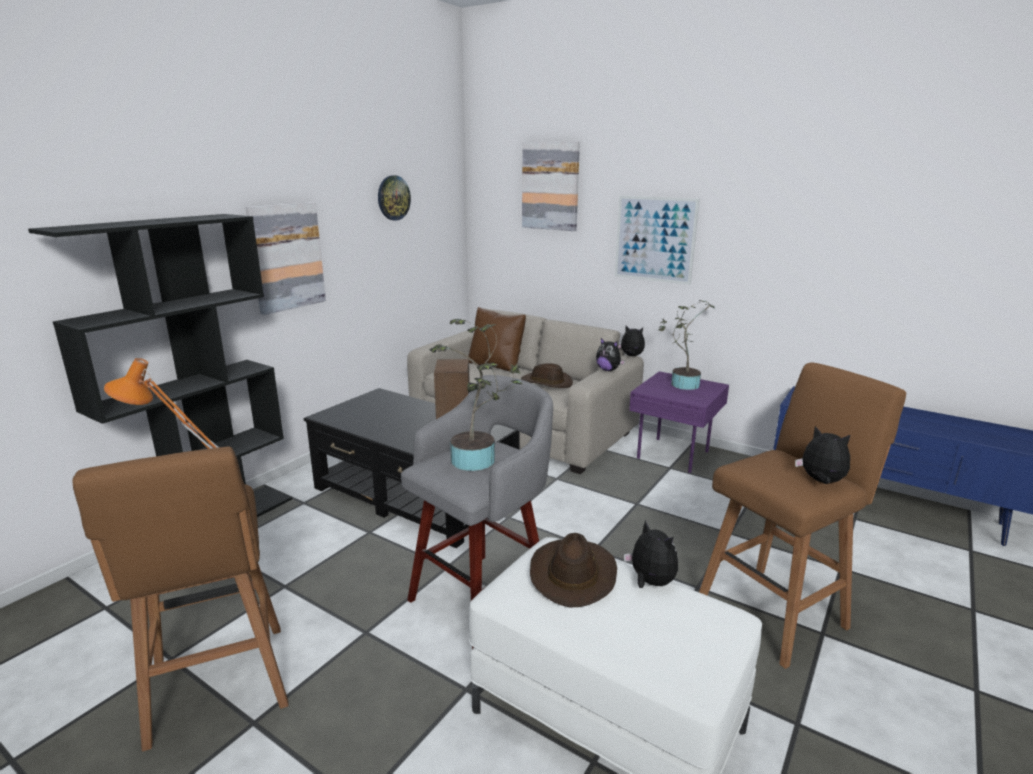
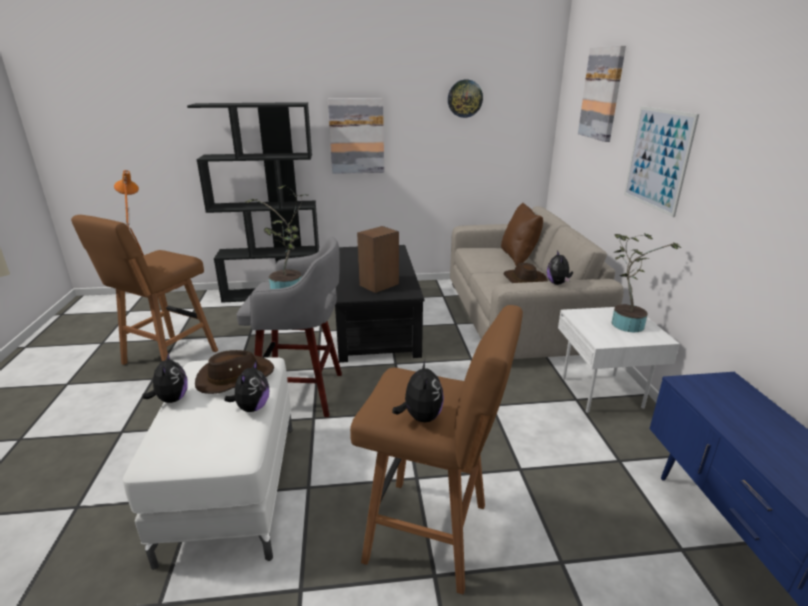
camera: 50 degrees right, 5 degrees up
(631, 356) = (611, 281): plush toy -> plush toy (171, 399)
(675, 454) = (604, 393): purple side table -> white side table

